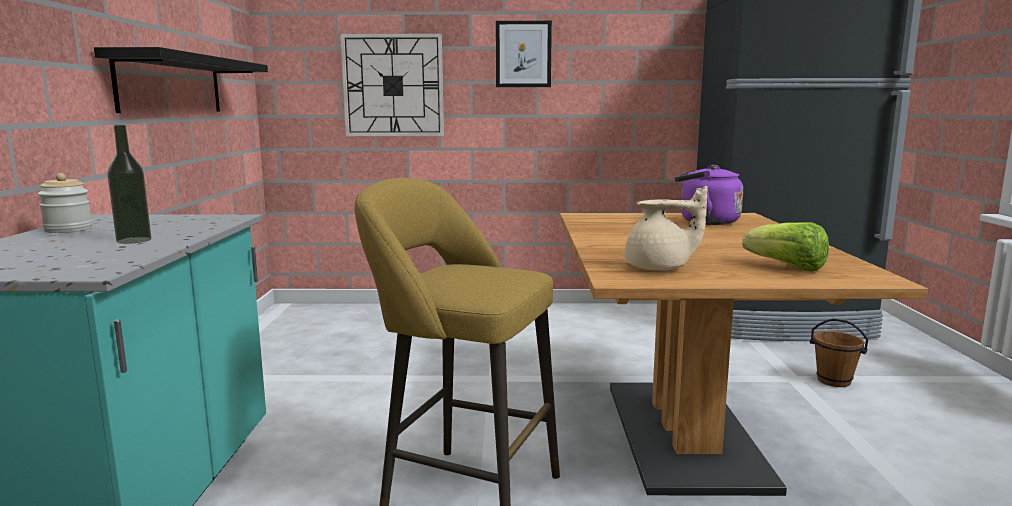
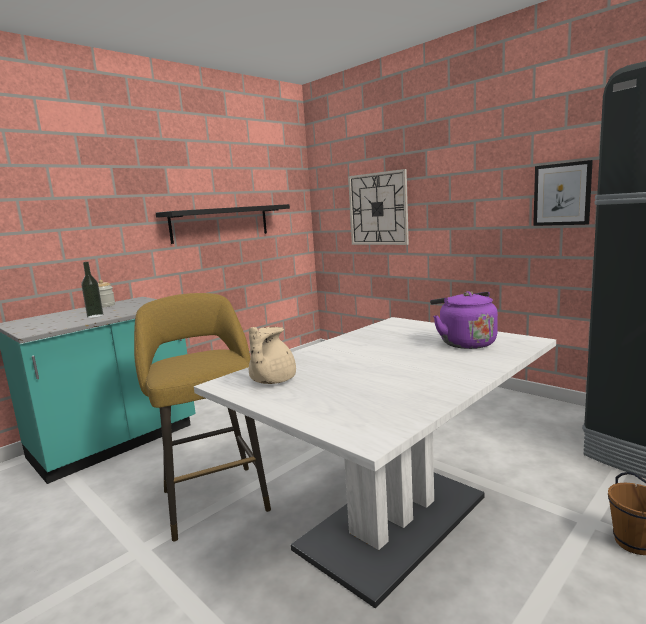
camera: 45 degrees right, 0 degrees up
(523, 54) = (462, 178): picture -> picture (562, 194)
(659, 268) = (271, 381): beige teapot -> beige teapot turned 60 degrees clockwise
(683, 433) = (393, 522): brown dining table -> white dining table
(787, 267) = (348, 404): lettuce -> none

